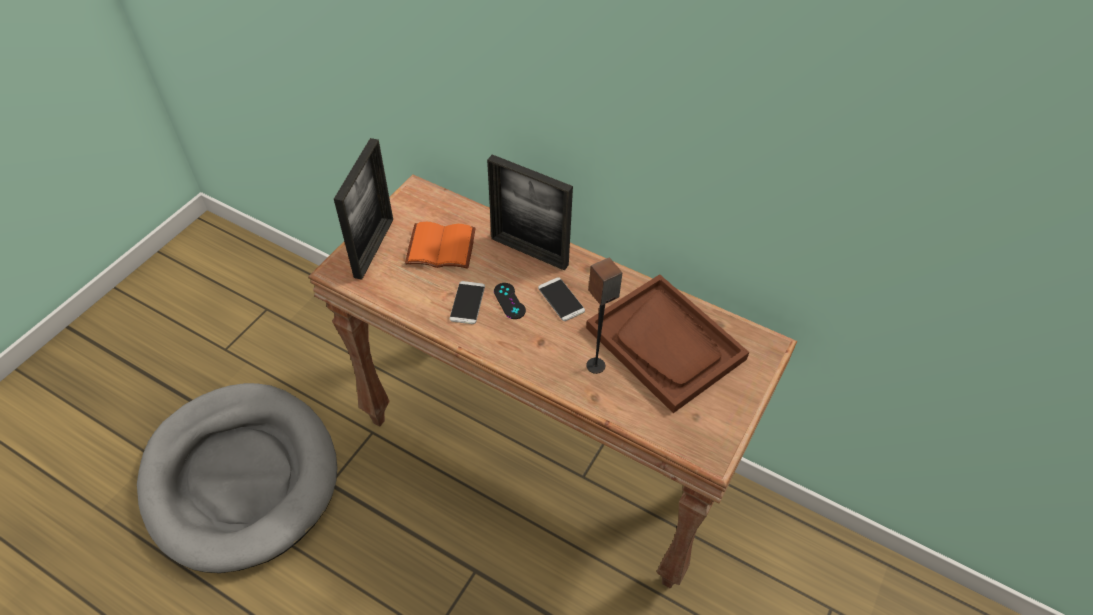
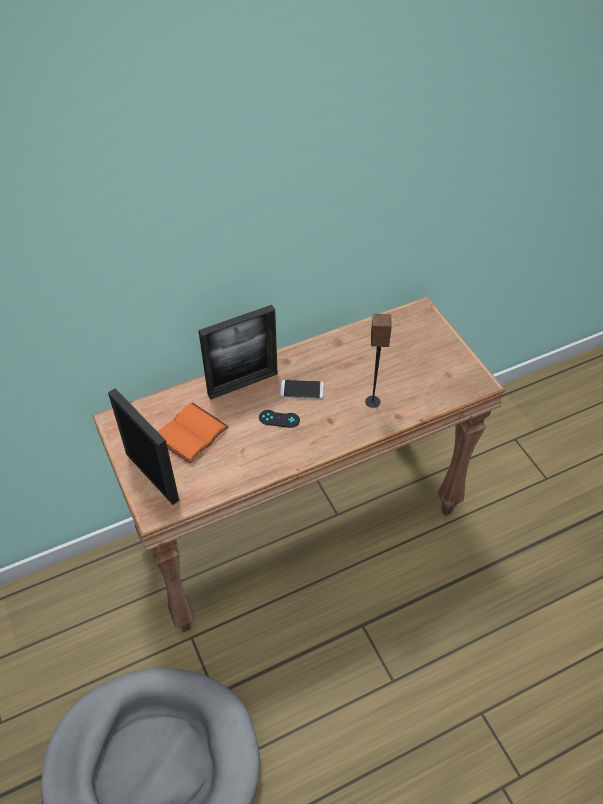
camera: 55 degrees left, 0 degrees up
(467, 303) = (260, 444): phone -> none
(665, 343) = (382, 357): brown tray -> none

